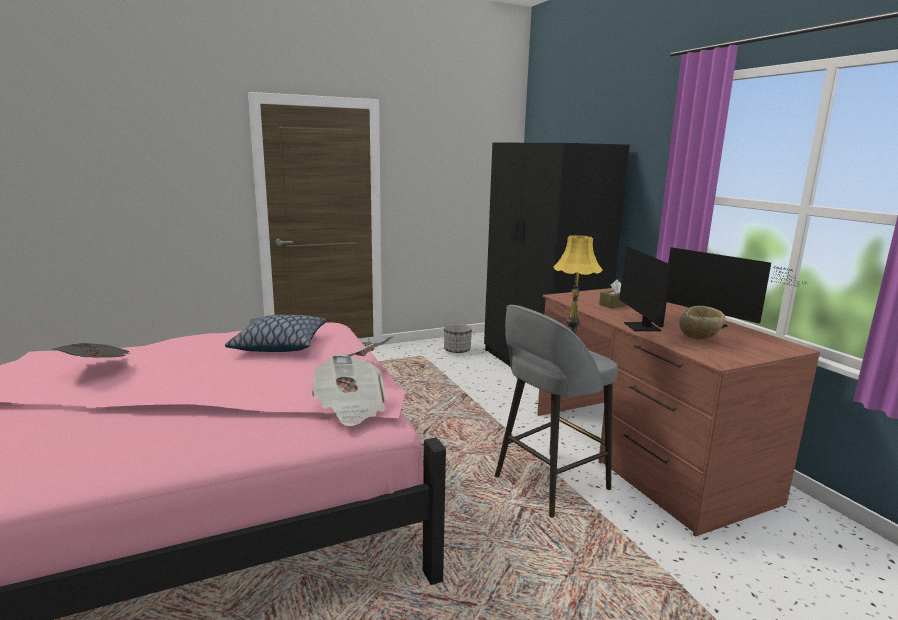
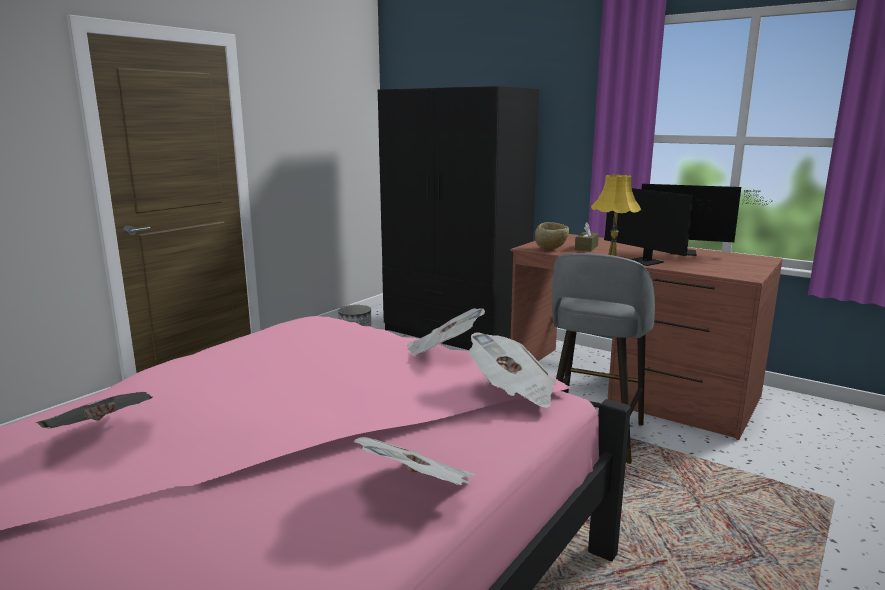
camera: 30 degrees left, 0 degrees up
(183, 451) = (419, 490): none -> newspaper
(279, 345) = (302, 351): pillow -> none
(699, 338) = (699, 263): beige bowl -> beige bowl (551, 249)

